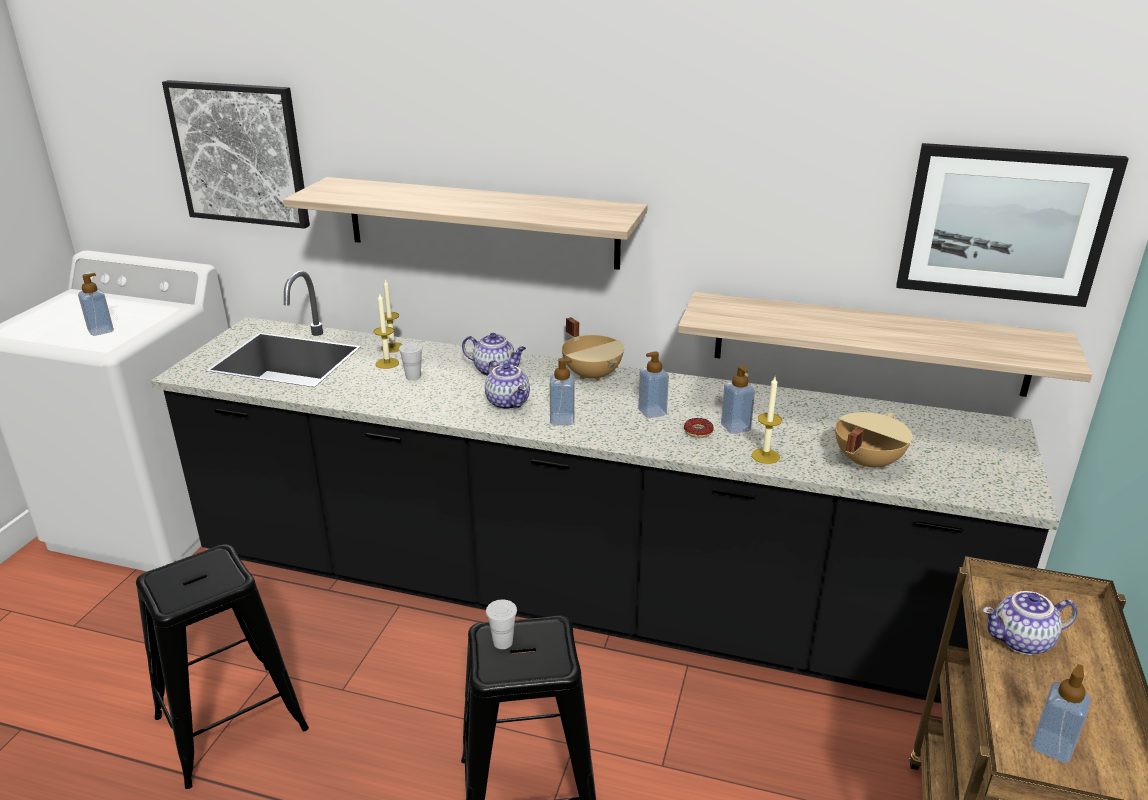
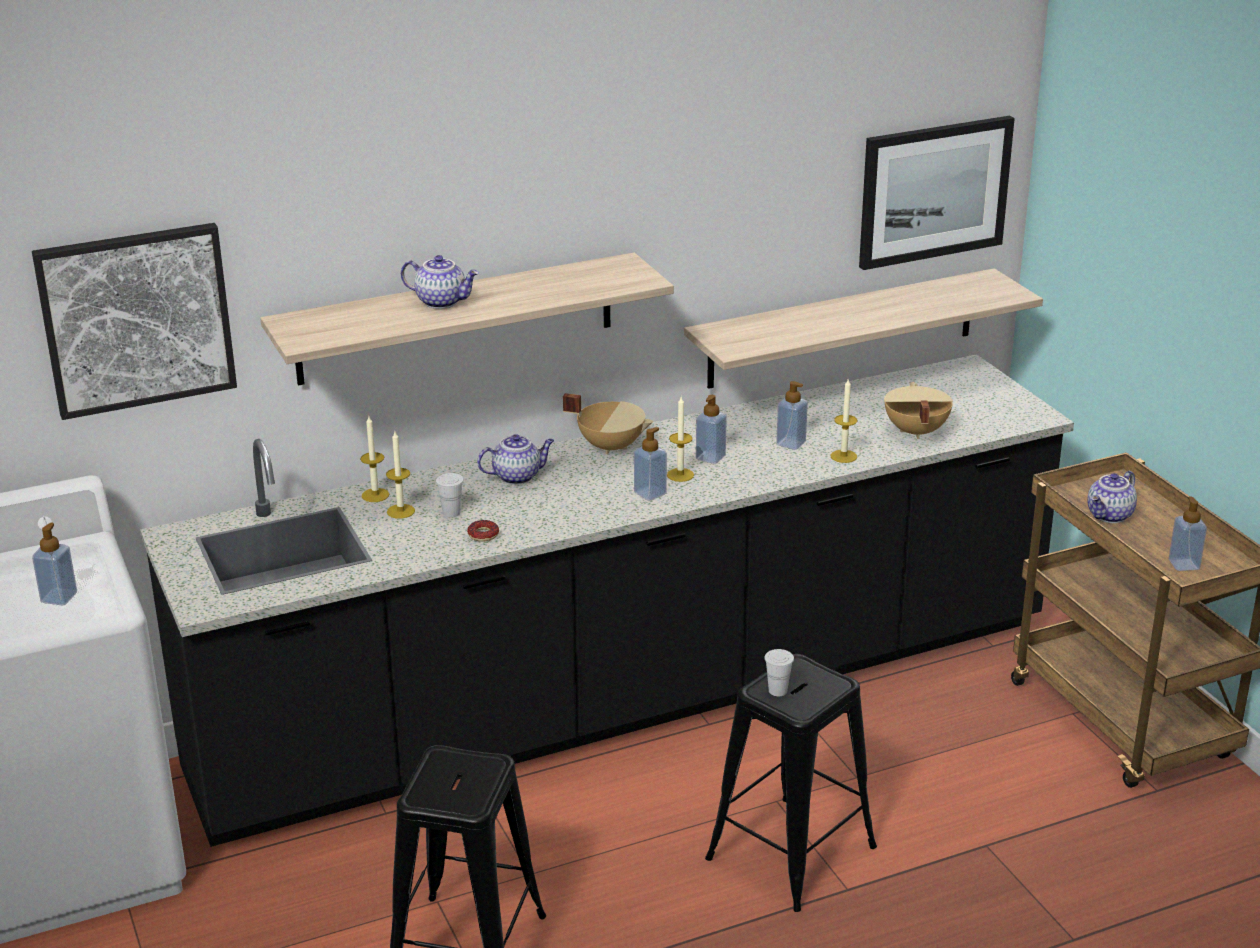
camera: 40 degrees left, 0 degrees up
(509, 403) = (581, 498): teapot -> teapot (442, 302)
(607, 415) = (680, 475): none -> candle
(698, 431) = (769, 458): donut -> donut (483, 535)

